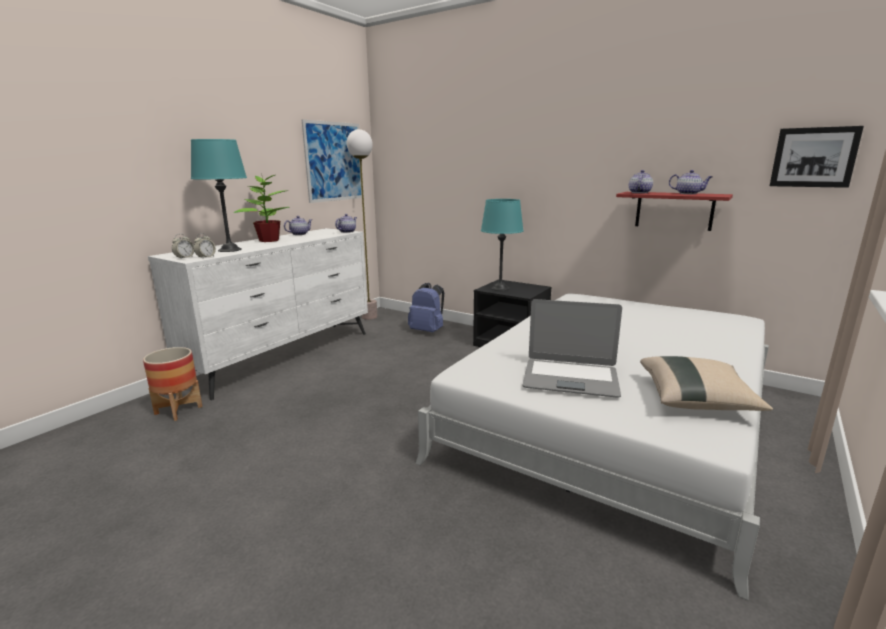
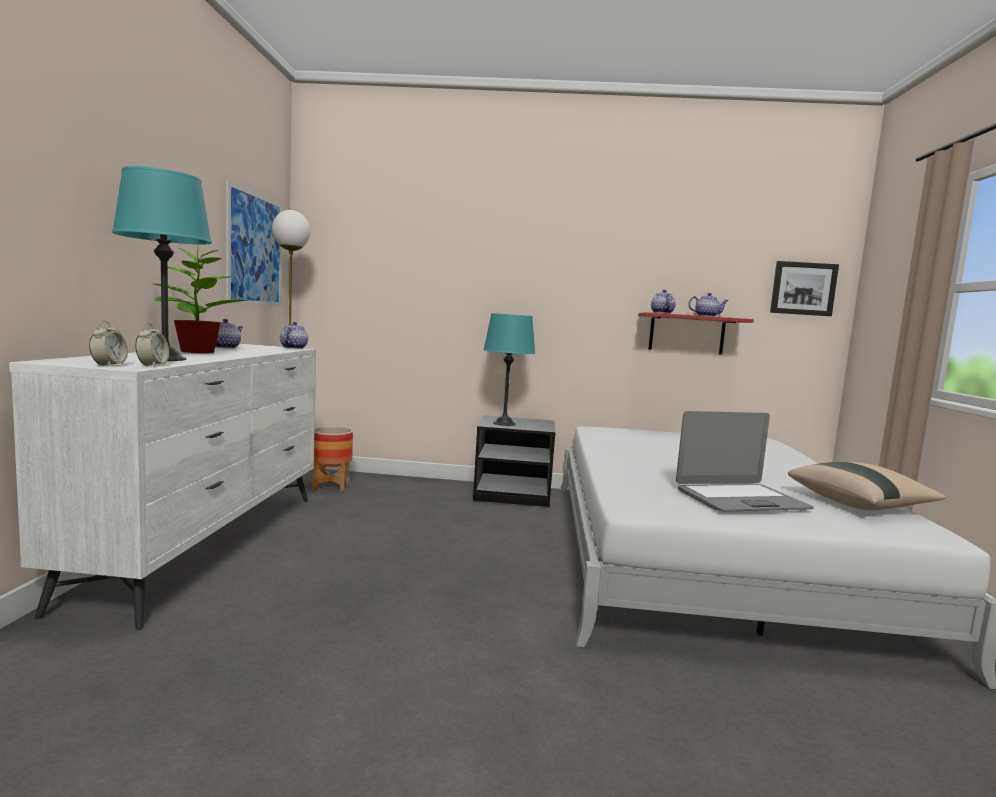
camera: 30 degrees left, 10 degrees down
(179, 410) = (86, 659): planter -> planter (331, 486)
(428, 331) = (393, 489): blue backpack -> none

